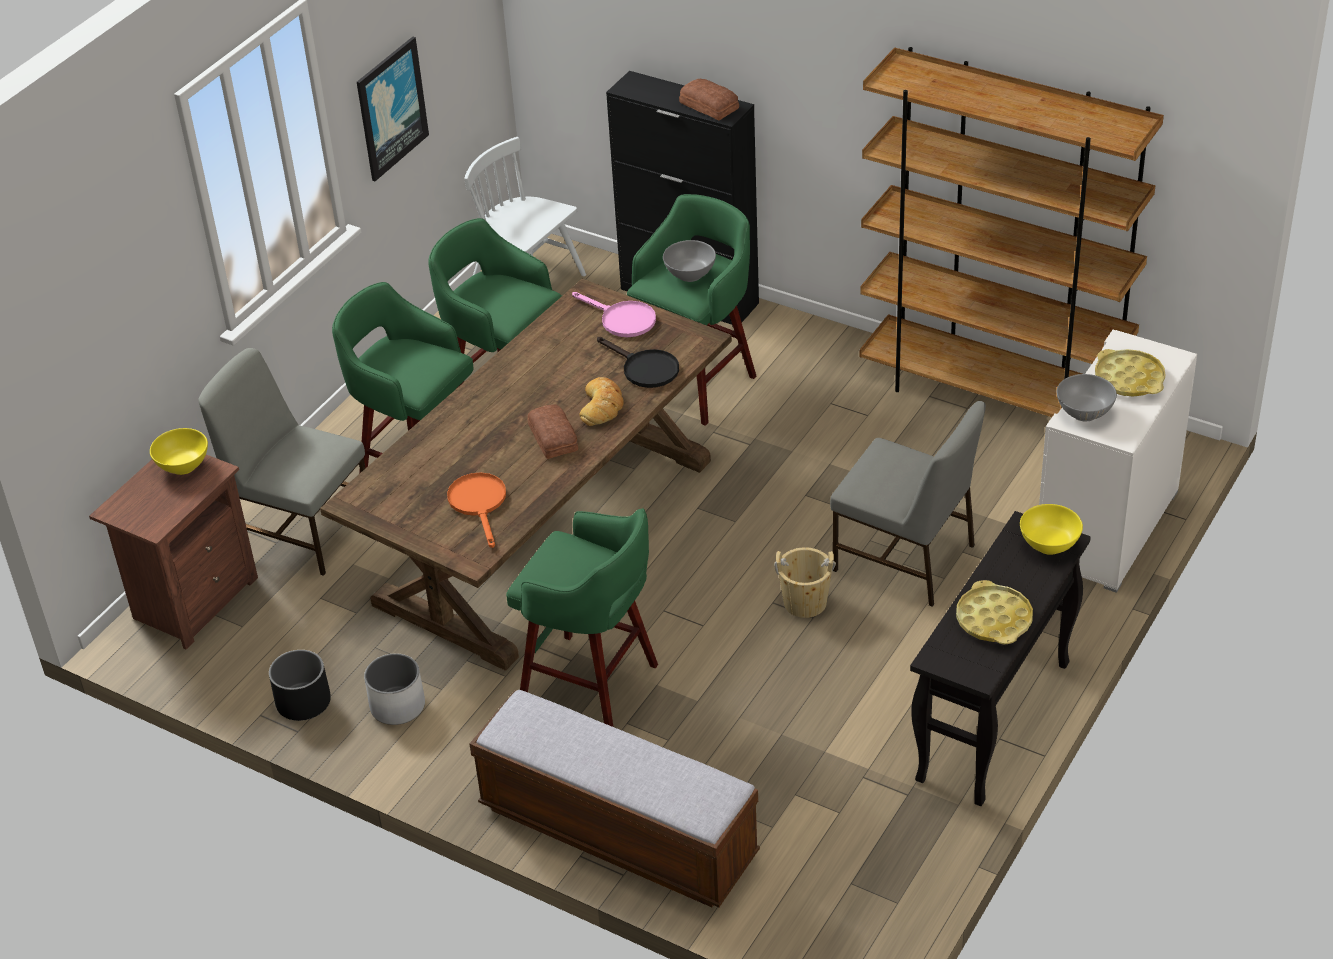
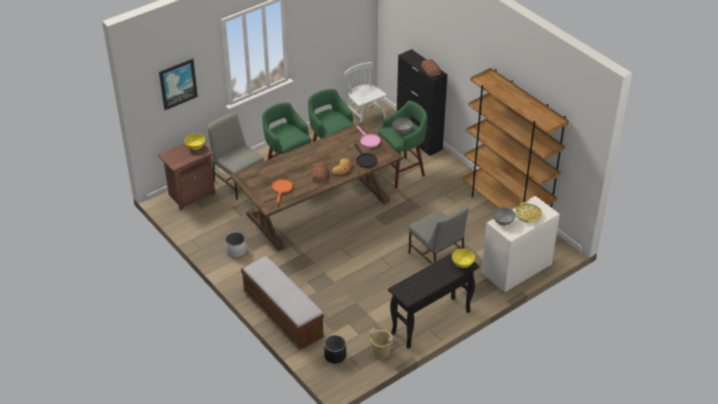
camera: 20 degrees right, 0 degrees up
(303, 702) = (207, 240): black planter -> black planter (335, 355)
(391, 108) = (316, 40): picture -> picture (178, 83)
(593, 685) = (303, 265): green stool -> none
(805, 602) = (391, 261): beige bucket -> beige bucket (381, 352)
(994, 619) = (426, 282): yellow tray -> none

